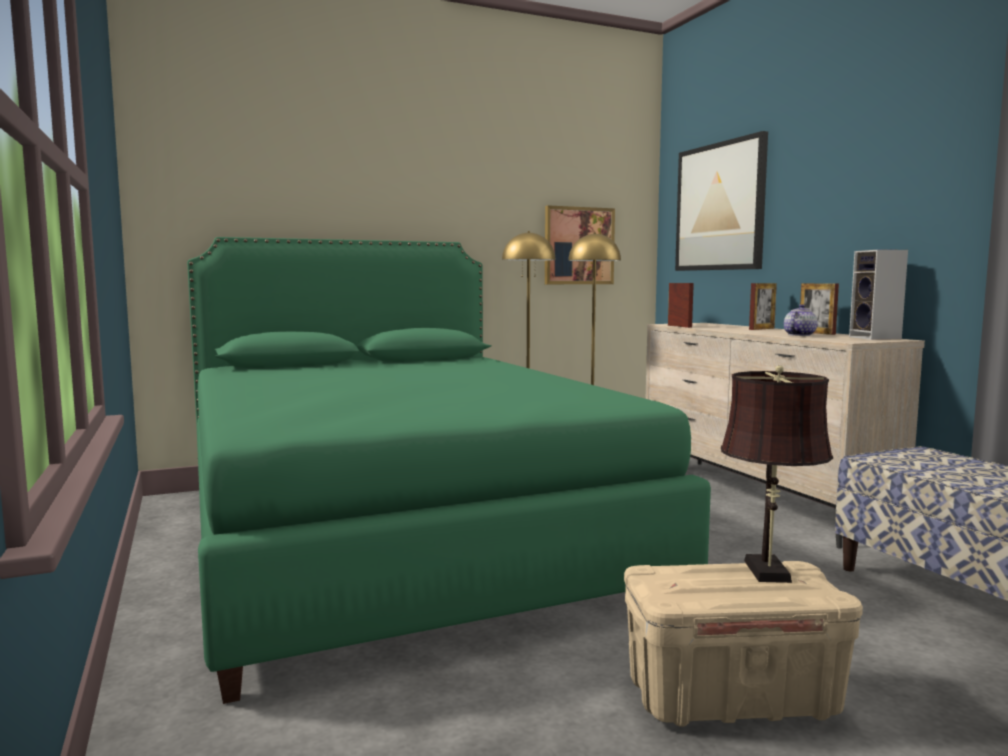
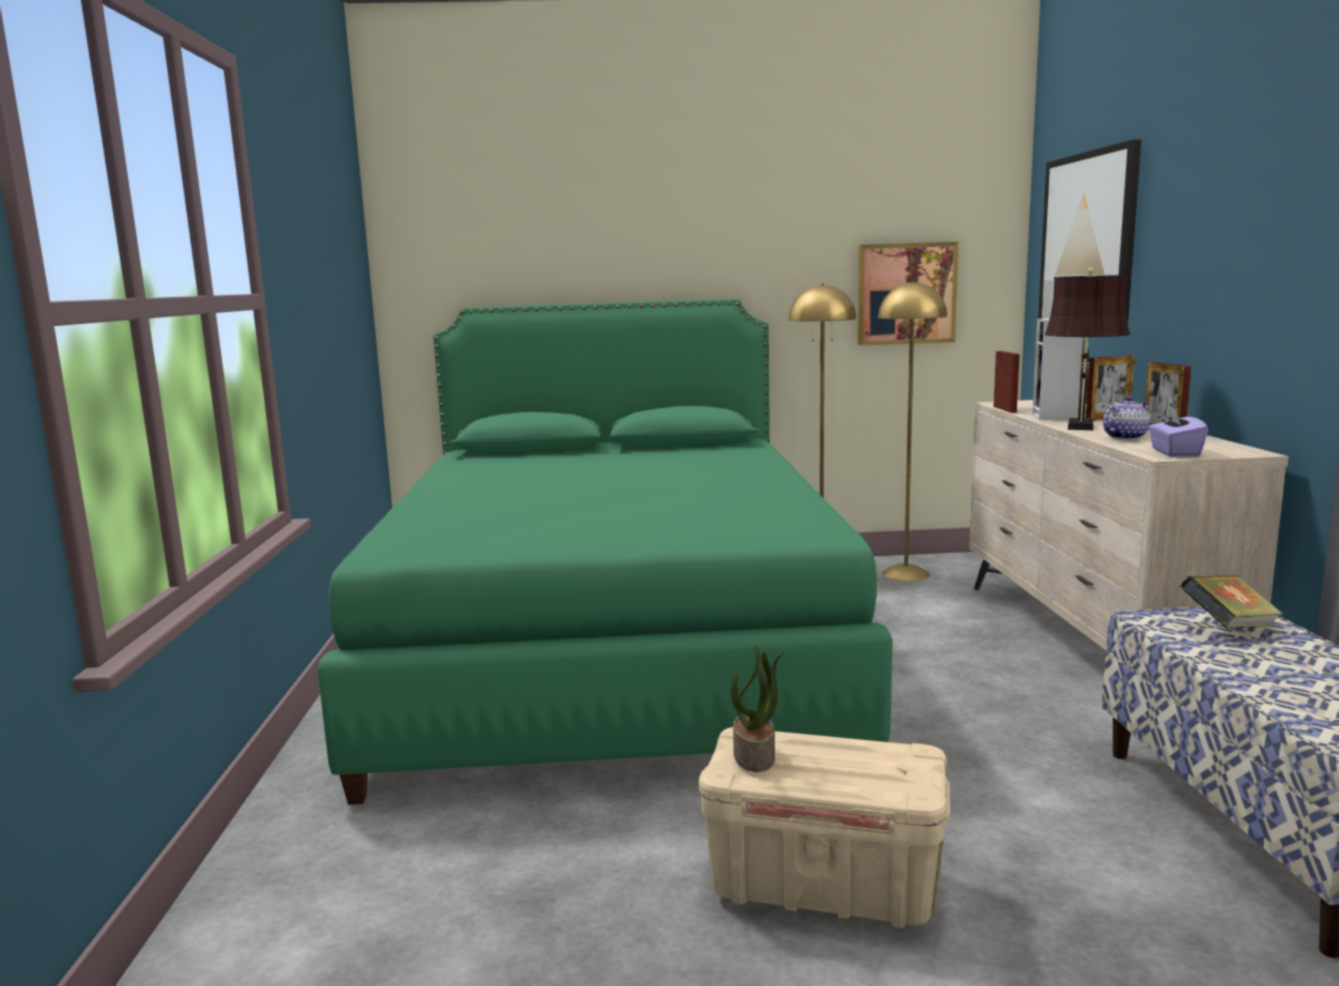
camera: 20 degrees right, 5 degrees up
(679, 585) = (755, 756): none -> potted plant
(768, 573) = (870, 756): brown table lamp -> brown table lamp (1080, 427)
(853, 340) = (1174, 453): none -> purple tissue box
(876, 338) = (1224, 448): speaker -> speaker (1056, 417)
(926, 459) = (1228, 627): none -> book

